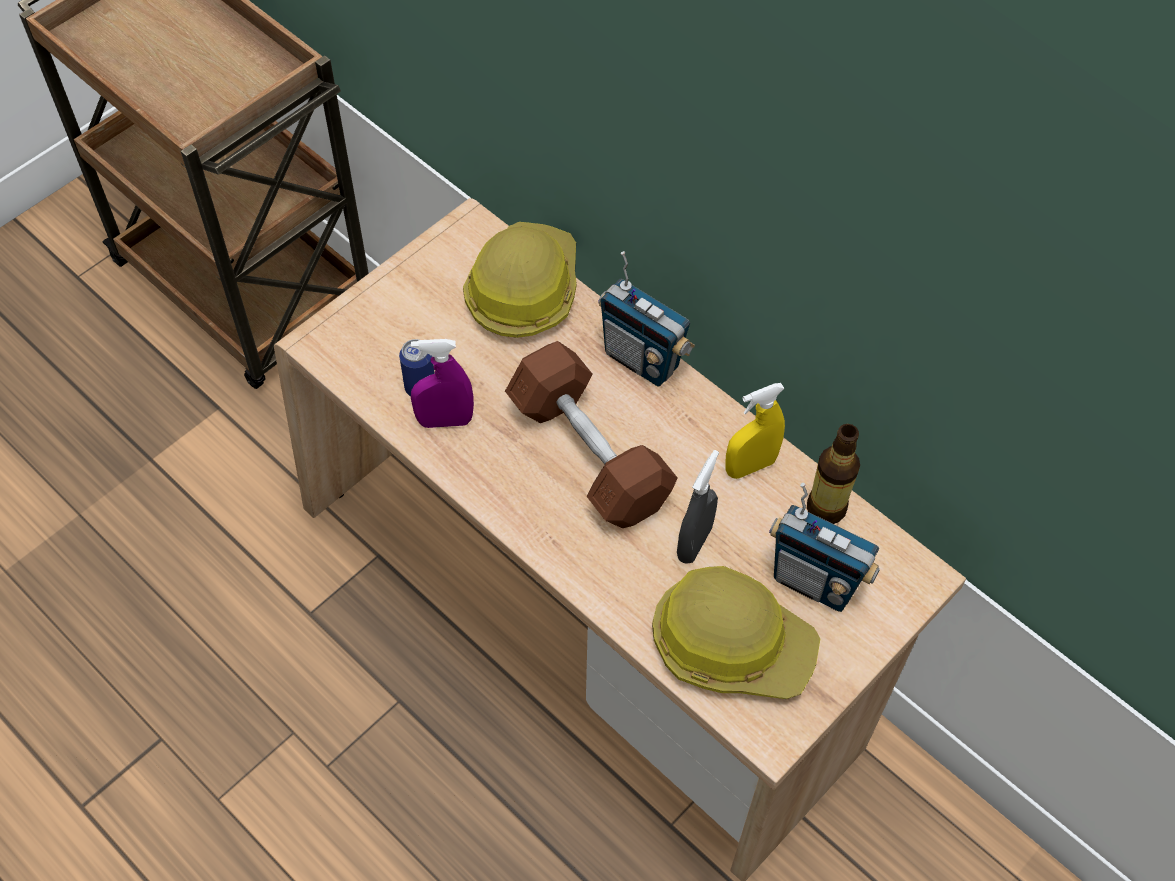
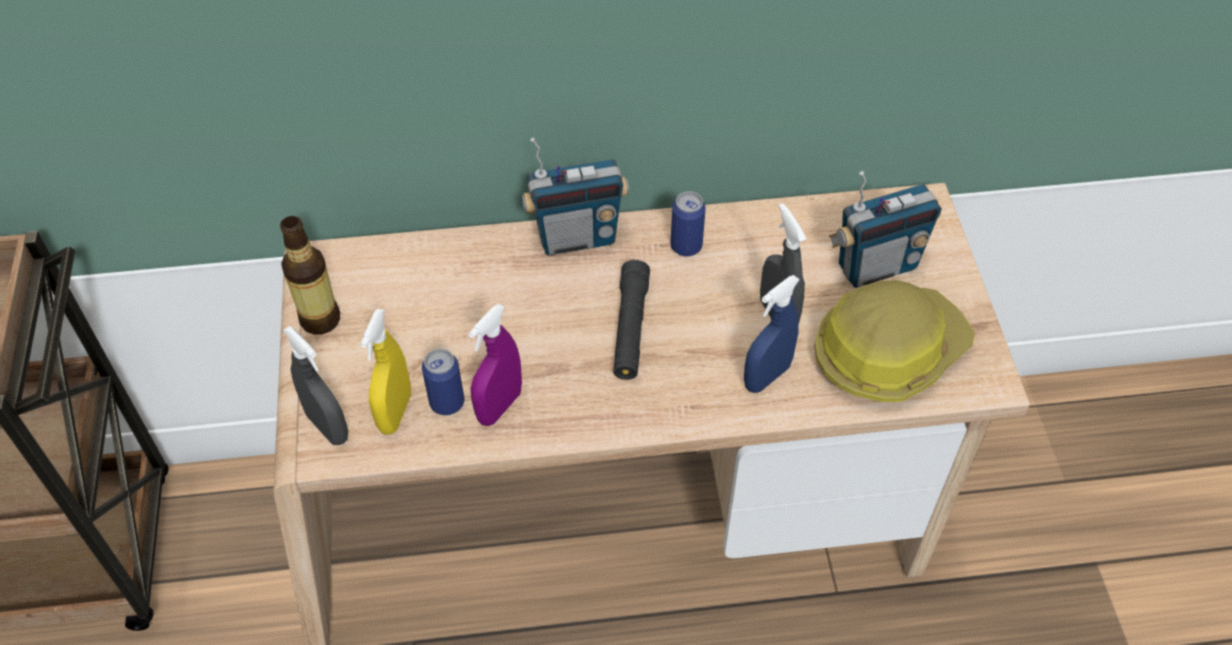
camera: 50 degrees left, 5 degrees down
(341, 335) = (328, 427): none -> grey spray bottle
(522, 290) = (425, 269): hard hat -> none
(589, 453) = (630, 328): brown dumbbell -> black flashlight
(627, 573) = (767, 376): none -> blue spray bottle
(704, 436) = (686, 246): none -> can
(750, 466) = (740, 237): yellow spray bottle -> yellow spray bottle (395, 413)
(826, 508) = (818, 218): bottle -> bottle (320, 319)

